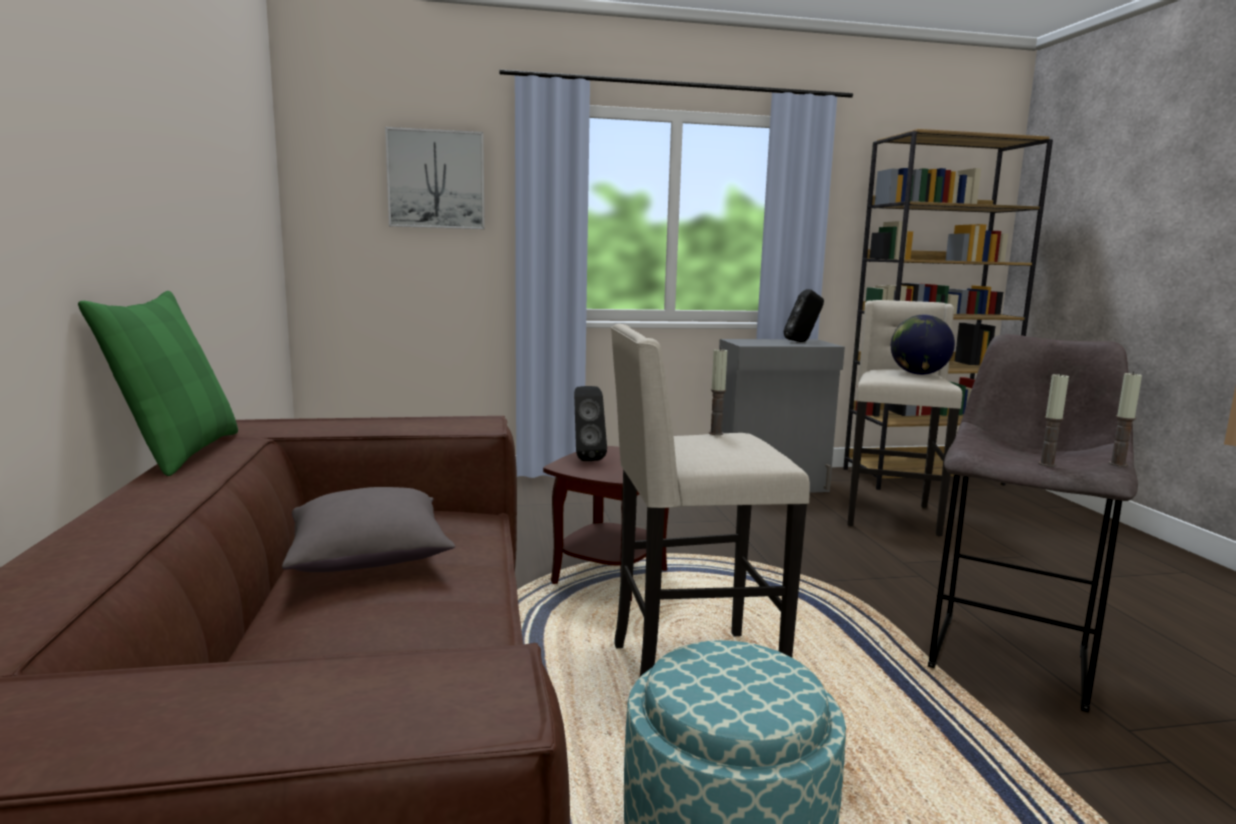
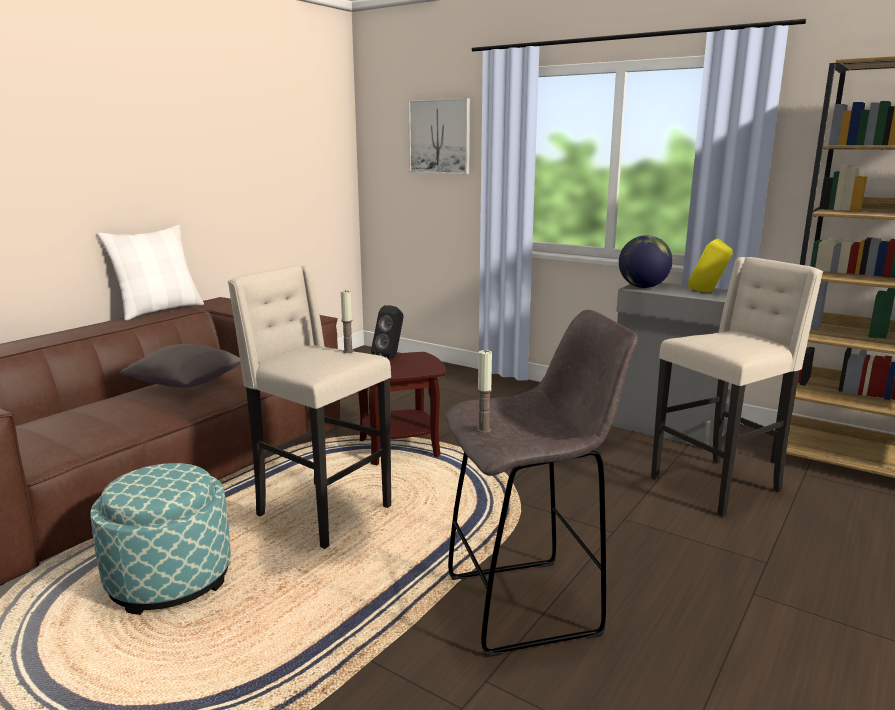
camera: 45 degrees right, 5 degrees up
(180, 453) = (159, 310): green pillow -> white pillow
(802, 341) = (707, 292): black speaker -> yellow speaker
(918, 374) = (744, 342): globe -> globe (643, 287)
(1117, 464) = (525, 446): candle -> none

